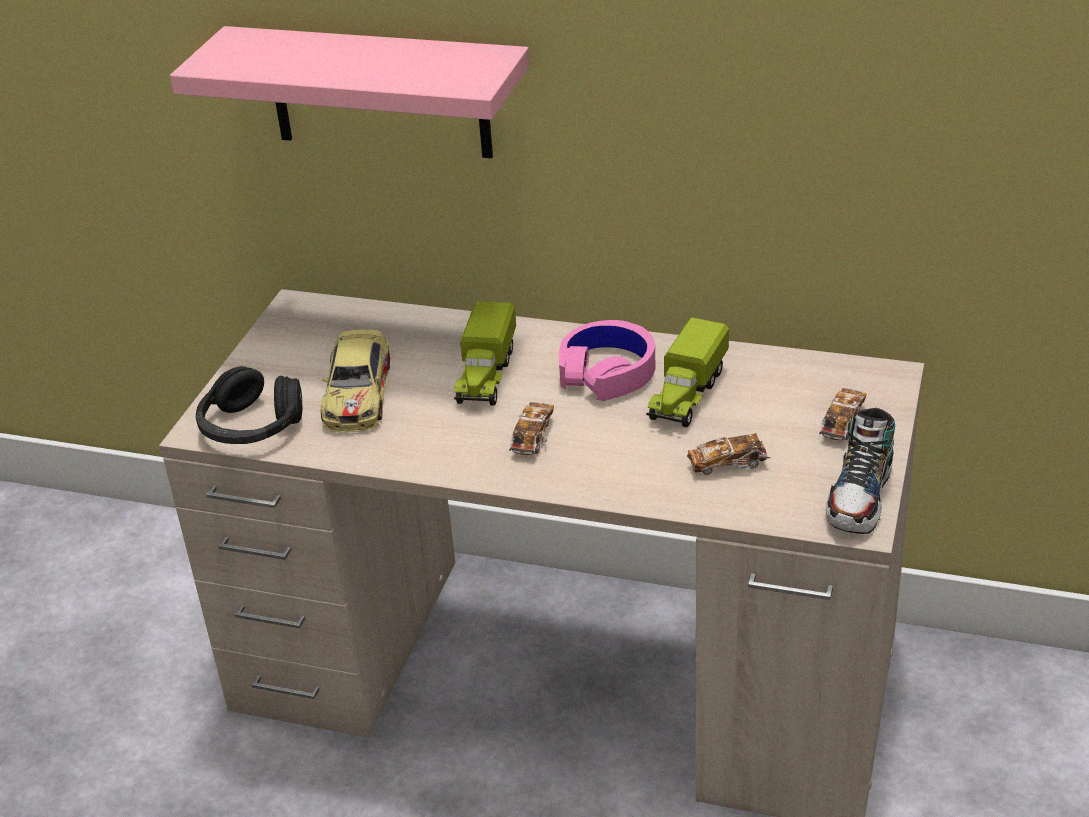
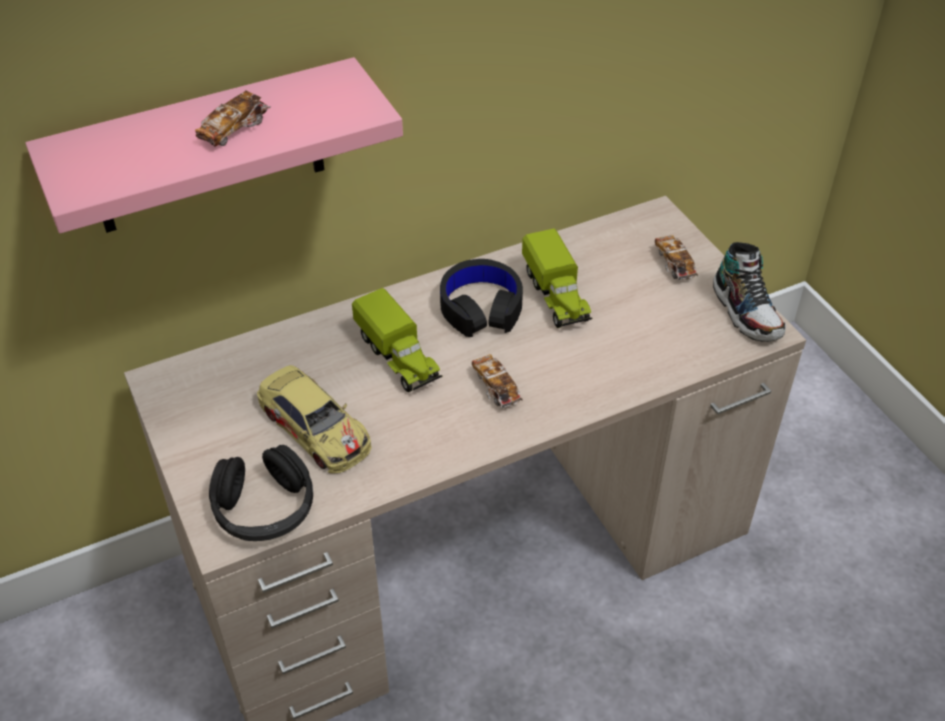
camera: 45 degrees left, 10 degrees up
(607, 372) = (481, 307): pink headphones -> black headphones
(728, 465) = (645, 334): toy car -> toy car (234, 130)

